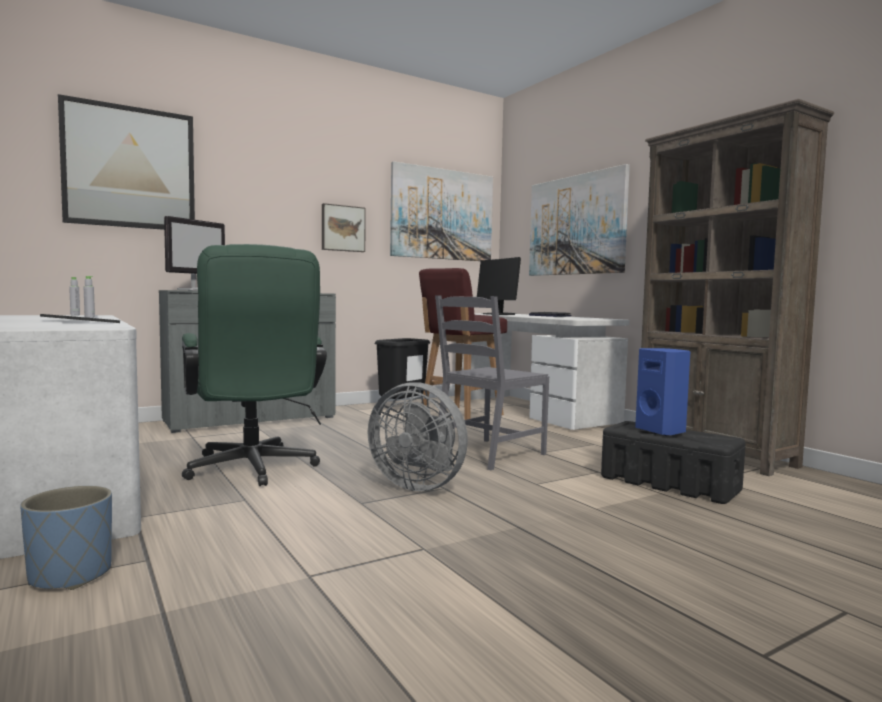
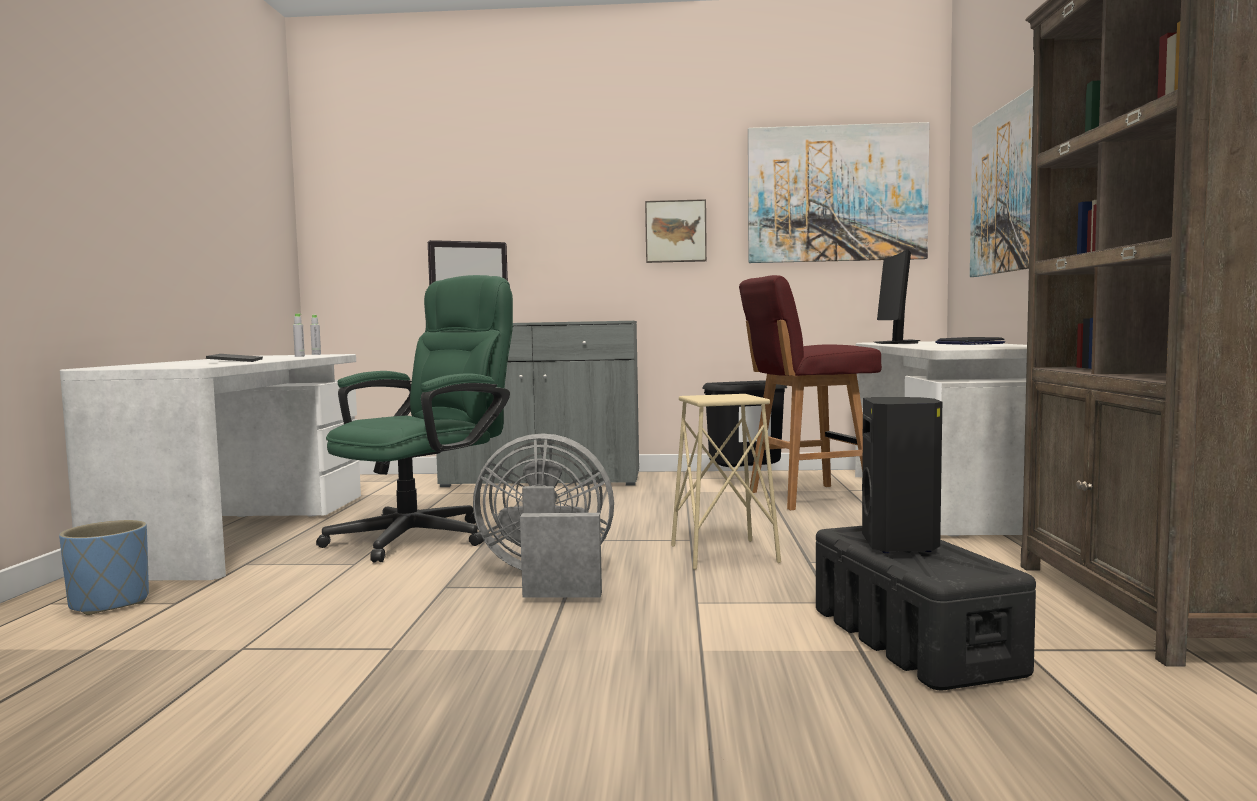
camera: 35 degrees right, 0 degrees up
(130, 168) = (422, 190): picture -> none
(253, 470) = (424, 535): green office chair -> green office chair turned 150 degrees counterclockwise
(419, 485) = (548, 578): grey fan -> grey fan turned 120 degrees clockwise
(489, 454) = (723, 554): grey chair -> beige stool
(661, 431) = (901, 545): blue speaker -> black speaker

